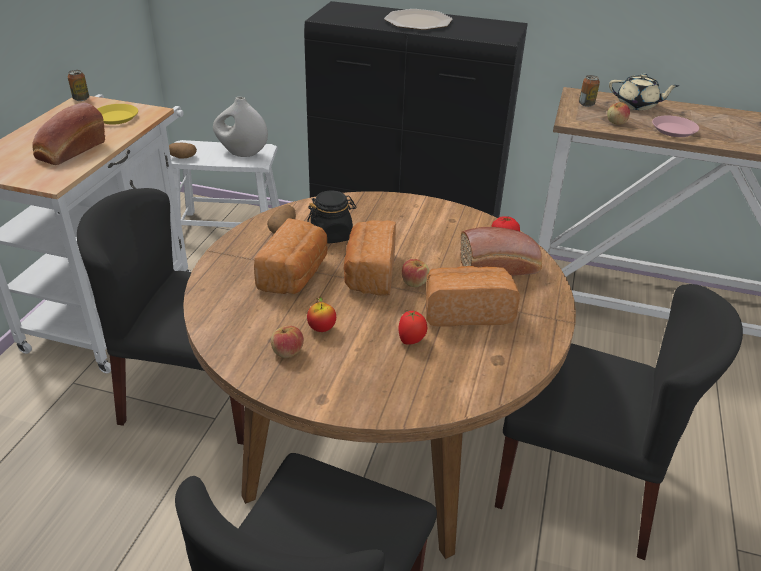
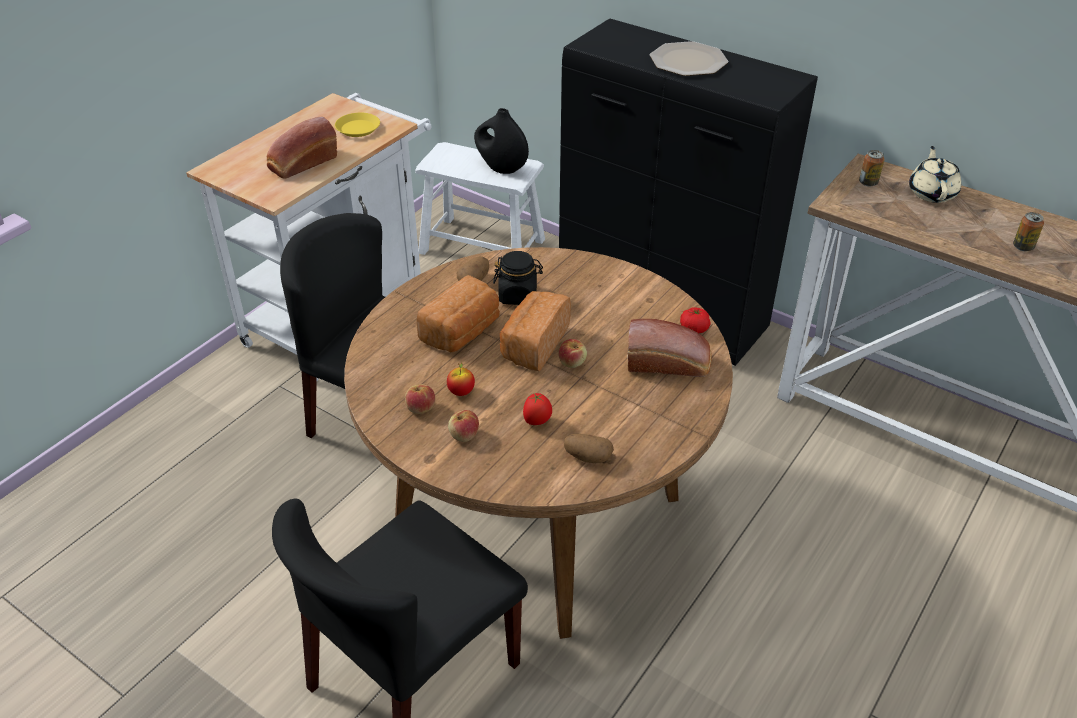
camera: 20 degrees right, 5 degrees up
(81, 99) = (333, 100): can -> can (1023, 247)
(182, 157) = (438, 164): potato -> potato (587, 457)
(242, 153) = (501, 168): white vase -> black vase
(466, 311) = (606, 403): bread -> none
(580, 485) = (733, 606): black chair -> none
(616, 122) = (886, 213): apple -> apple (464, 435)
(637, 105) = (932, 193): beige teapot -> beige teapot turned 120 degrees counterclockwise
(673, 130) = (951, 234): pink plate -> none

